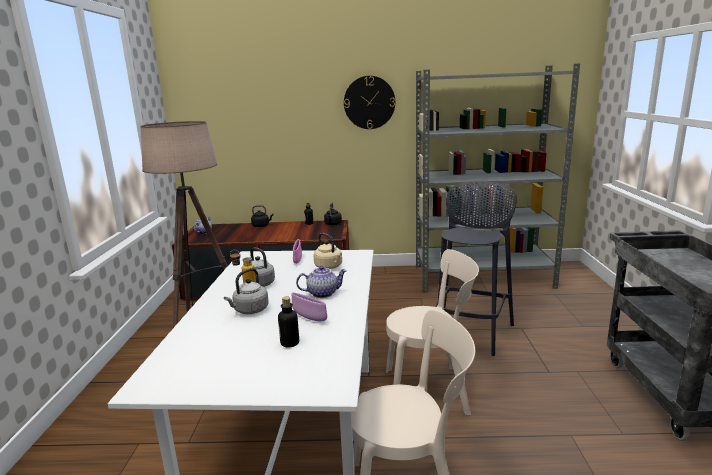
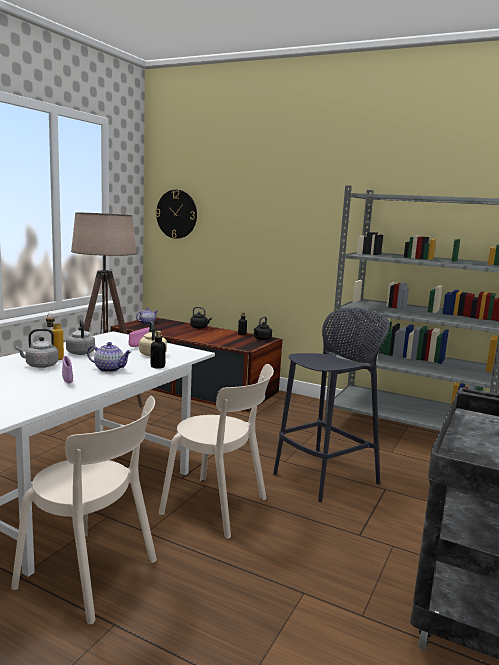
camera: 25 degrees right, 5 degrees down
(290, 343) = (23, 389): bottle -> bottle (157, 367)
(369, 102) = (318, 219): wall clock -> wall clock (176, 214)

